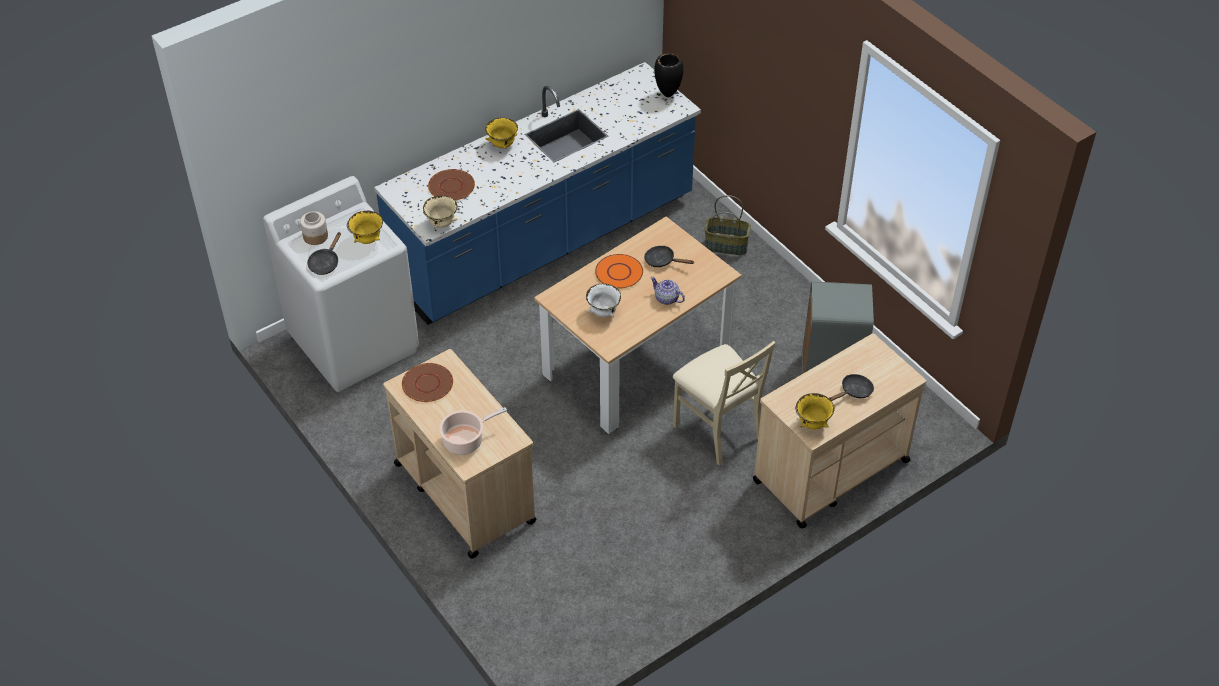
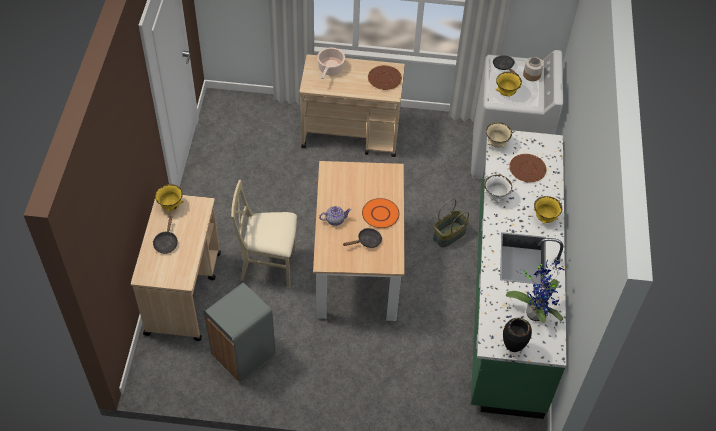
camera: 130 degrees right, 5 degrees up
(545, 242) = (507, 297): blue counter -> green counter
(603, 313) = (356, 184): white bowl -> white bowl (495, 196)
(614, 100) = (536, 311): none -> potted plant
(726, 245) = (406, 395): basket -> basket (449, 235)

